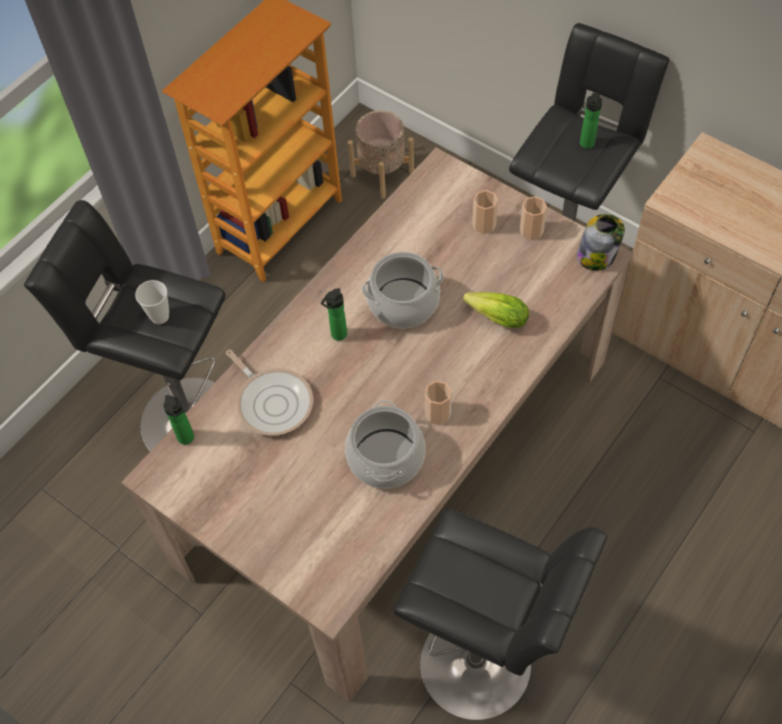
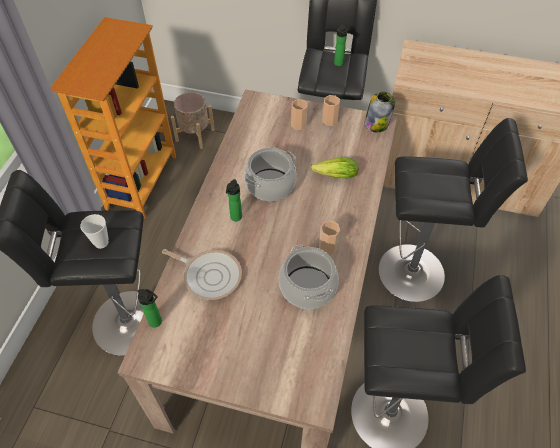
camera: 25 degrees left, 5 degrees down
(611, 487) = (416, 272): none -> black stool

